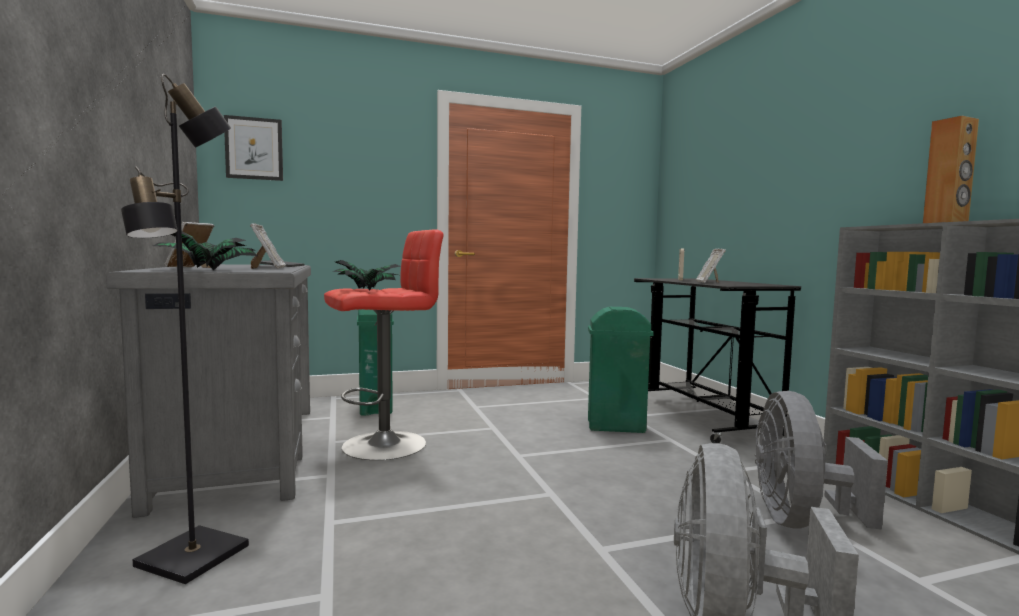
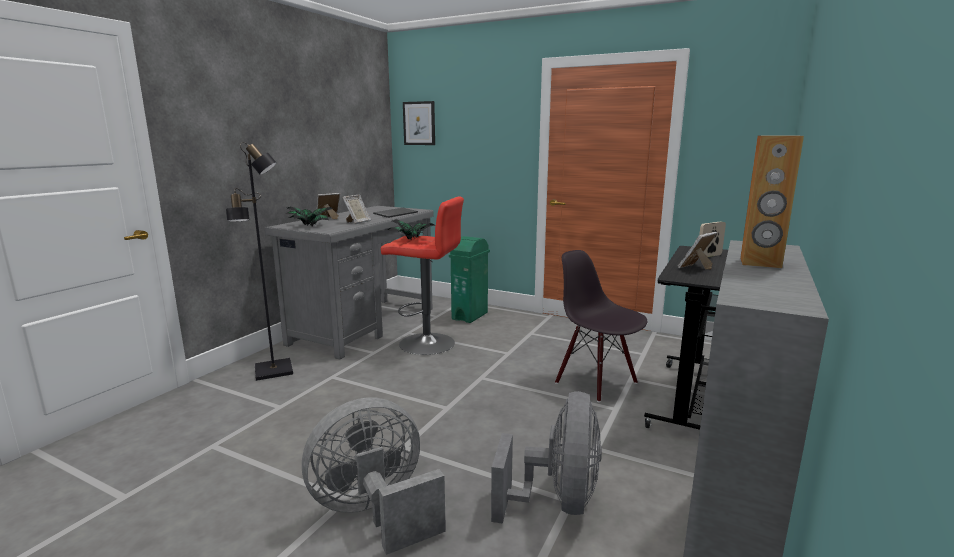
camera: 45 degrees right, 10 degrees up
(615, 426) = (596, 382): green trash can -> black chair
(800, 520) = (557, 501): grey fan -> grey fan turned 135 degrees clockwise

